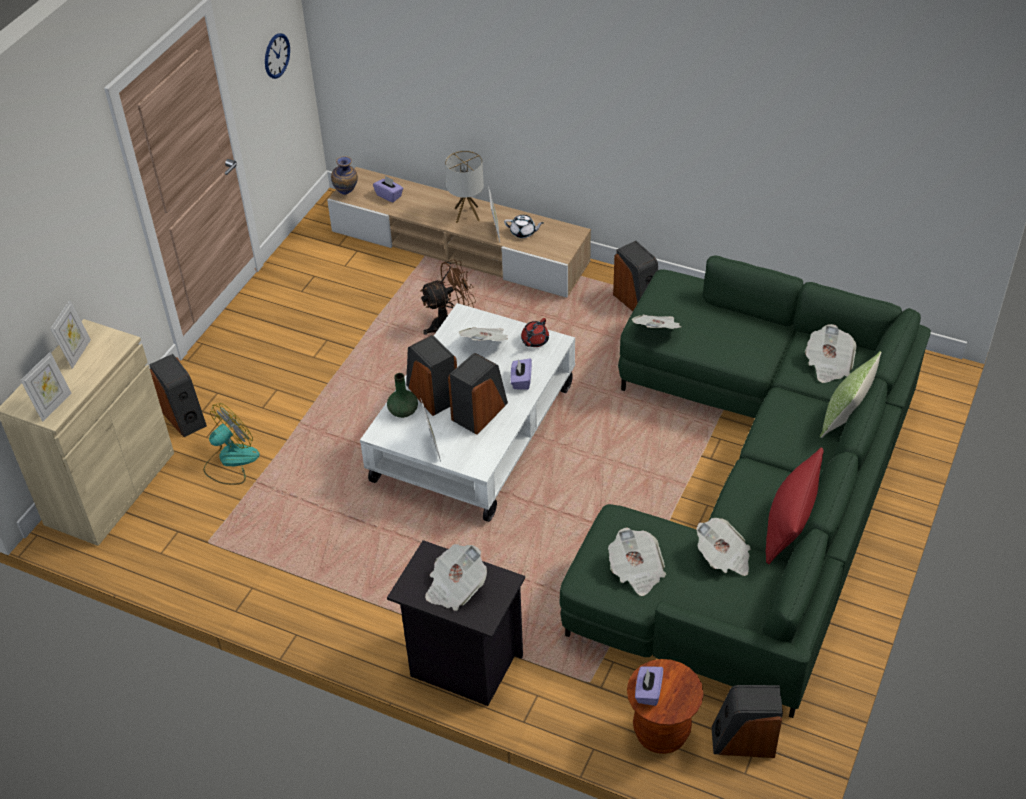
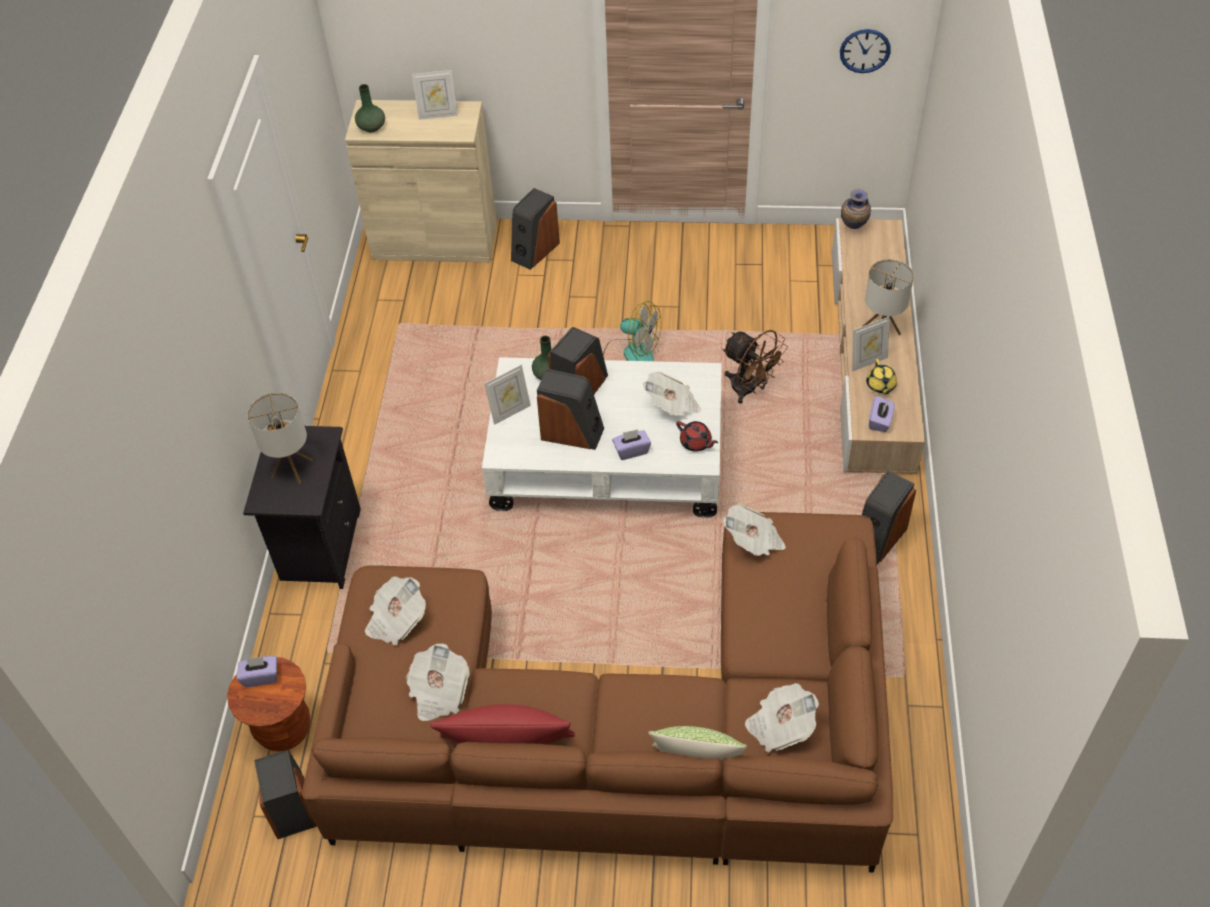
camera: 70 degrees right, 5 degrees up
(53, 406) = (372, 127): picture frame -> green vase
(230, 461) = (495, 301): fan -> fan (631, 355)
(389, 195) = (872, 260): purple tissue box -> purple tissue box (880, 421)
(455, 587) = (291, 468): newspaper -> table lamp
(523, 232) = (880, 386): white teapot -> yellow teapot
(534, 341) = (696, 443): red teapot -> red teapot turned 150 degrees counterclockwise
(752, 494) = (625, 732): green sofa -> brown sofa

